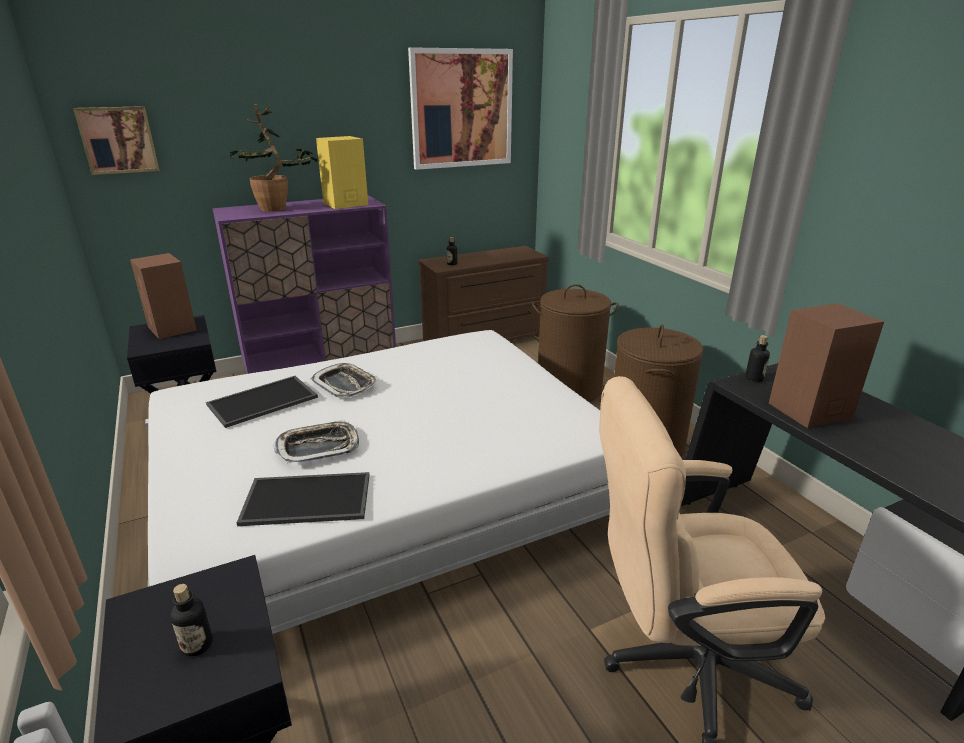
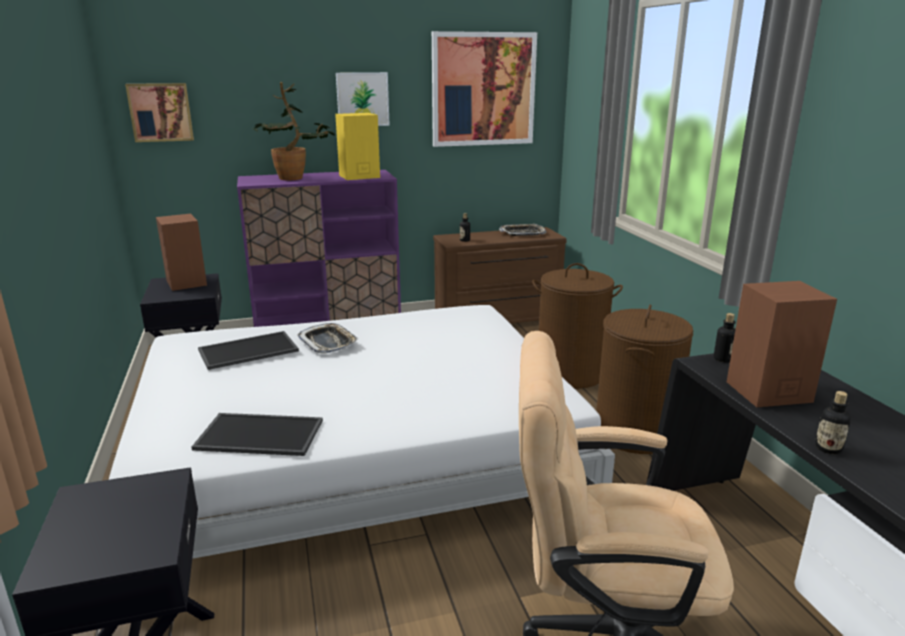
camera: 10 degrees right, 5 degrees down
(197, 645) = (119, 528): bottle -> bottle (828, 448)
(318, 447) = (285, 393): tray -> tray (522, 233)
(340, 121) = (362, 99): none -> picture

